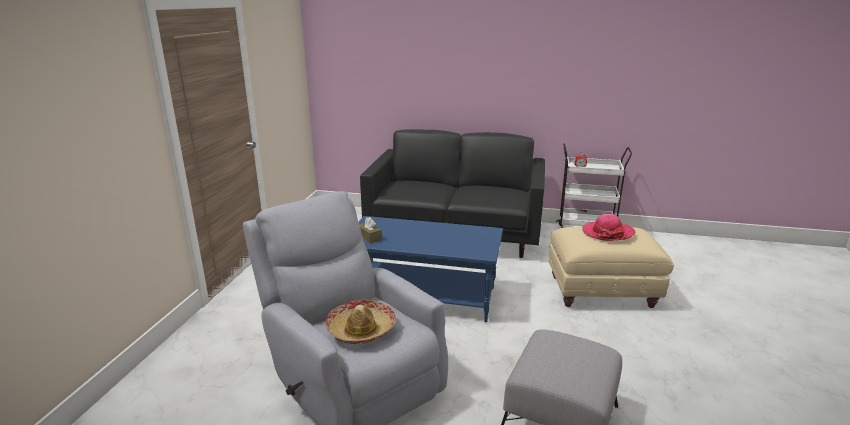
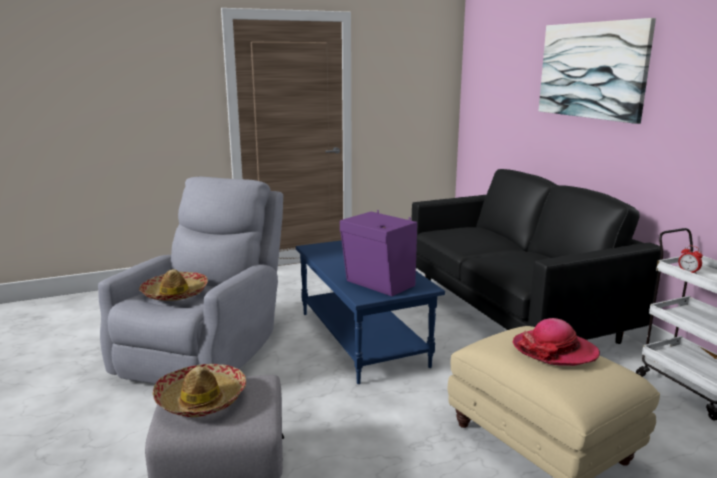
camera: 55 degrees right, 5 degrees down
(369, 237) = (326, 250): brown tissue box -> none
(467, 47) = (592, 70): none -> picture
(468, 242) = (379, 284): none -> purple speaker
(565, 367) = (201, 399): none -> hat

